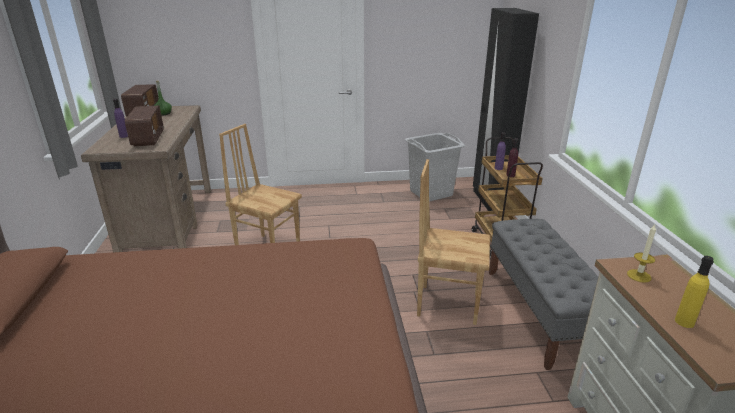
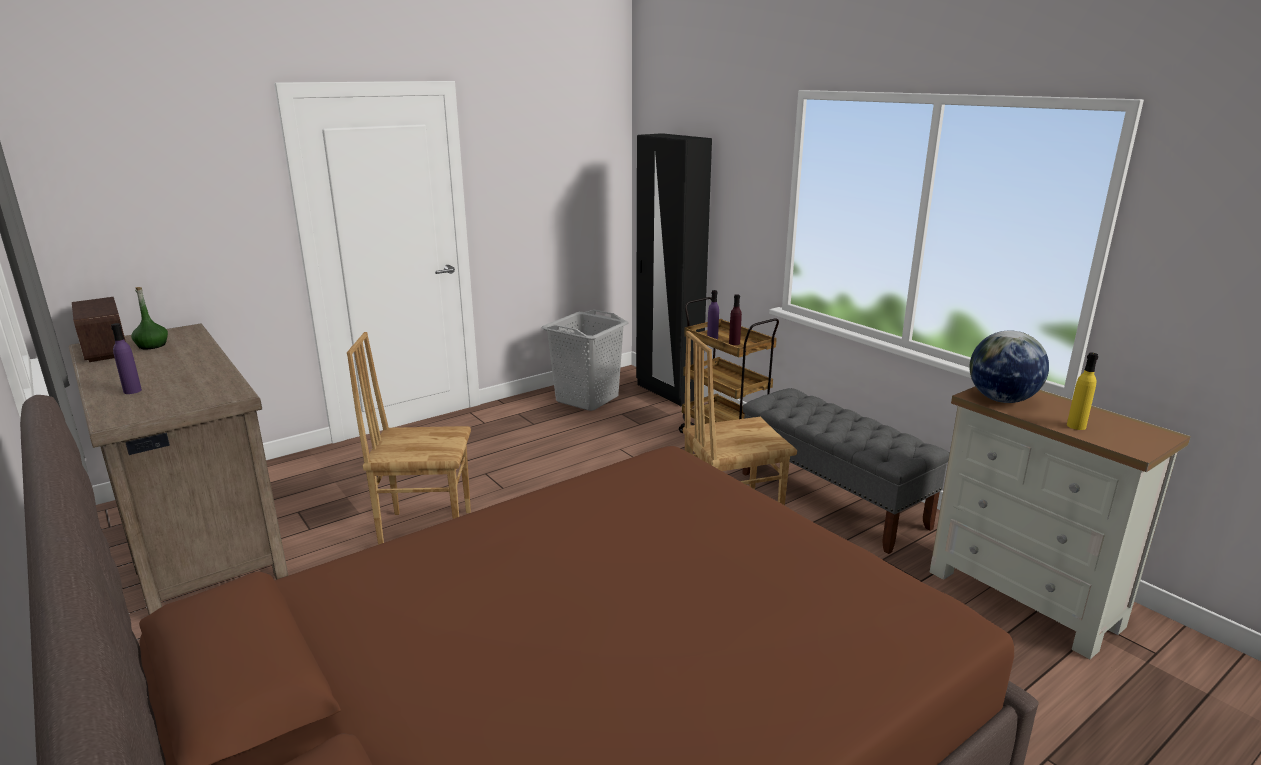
camera: 30 degrees left, 5 degrees down
(148, 139) = (190, 386): radio -> none
(639, 276) = (1001, 400): candle -> globe

